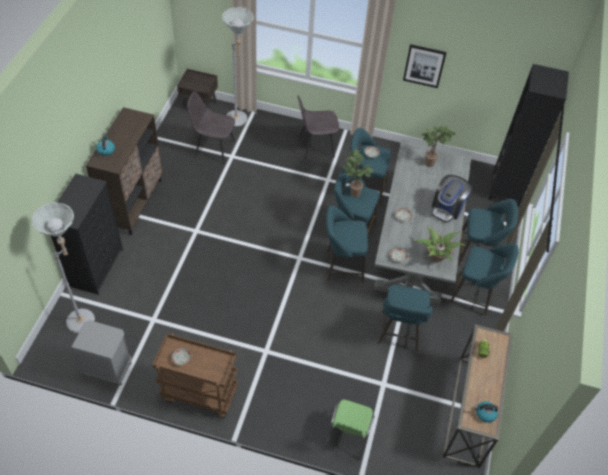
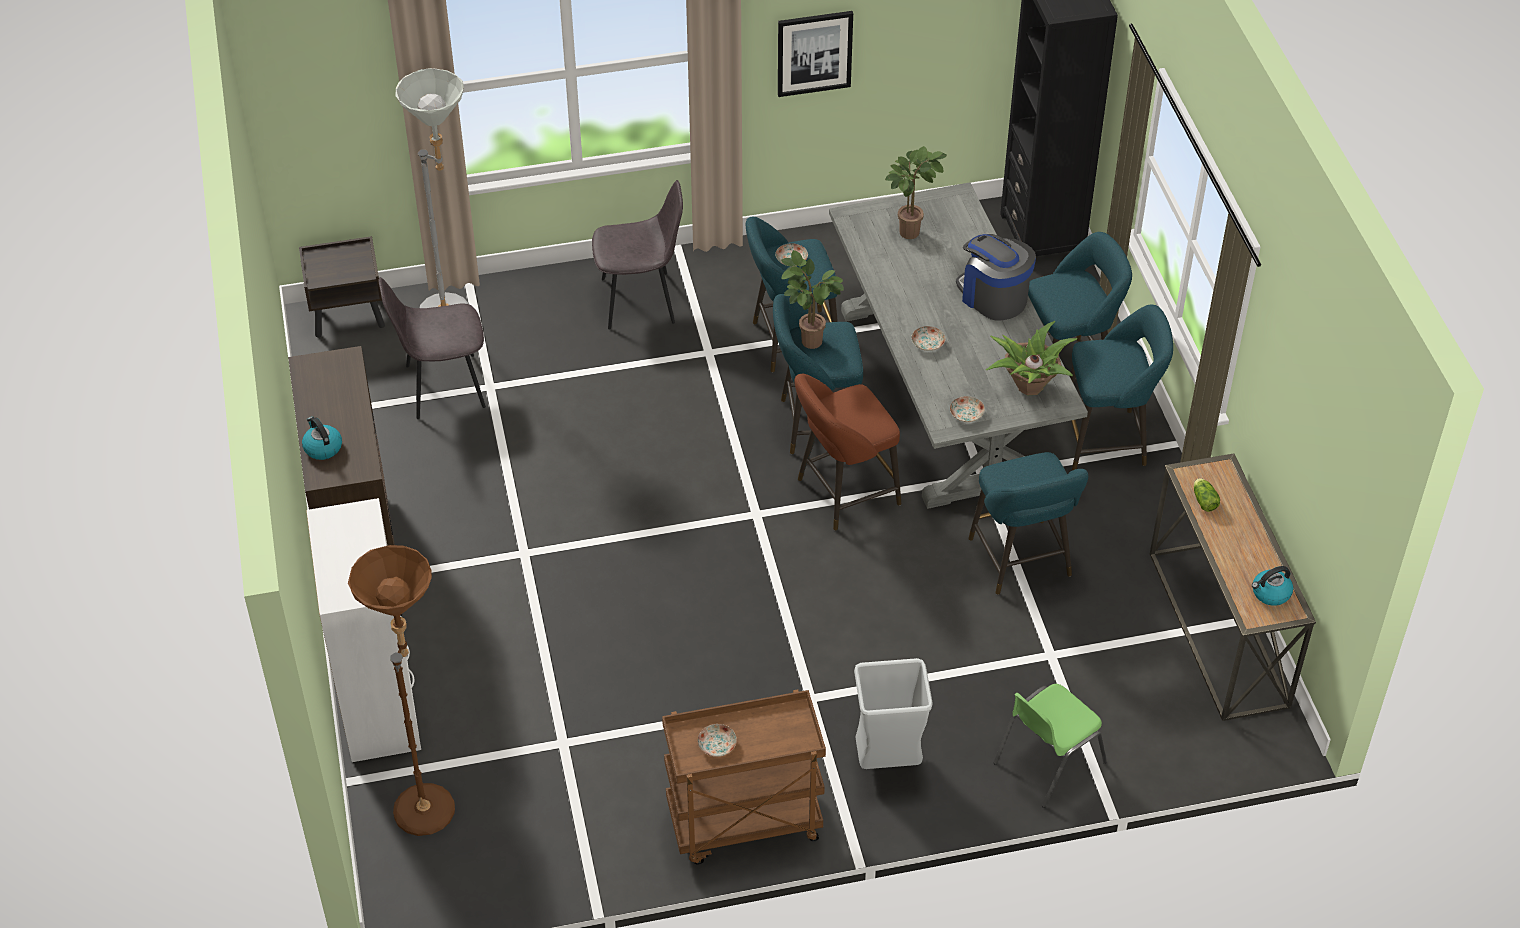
camera: 25 degrees left, 5 degrees down
(85, 317) = (427, 799): grey floor lamp -> brown floor lamp
(97, 267) = (379, 703): black dresser -> white dresser
(108, 369) = (544, 864): grey nightstand -> none
(278, 397) = (887, 762): none -> grey trash can
(315, 146) = (641, 300): grey chair -> grey chair turned 150 degrees counterclockwise
(342, 266) = (843, 494): turquoise stool -> brown stool
(348, 435) = (1047, 762): green chair -> green chair turned 60 degrees clockwise
(447, 208) = (993, 297): coffee machine -> coffee machine turned 135 degrees clockwise

